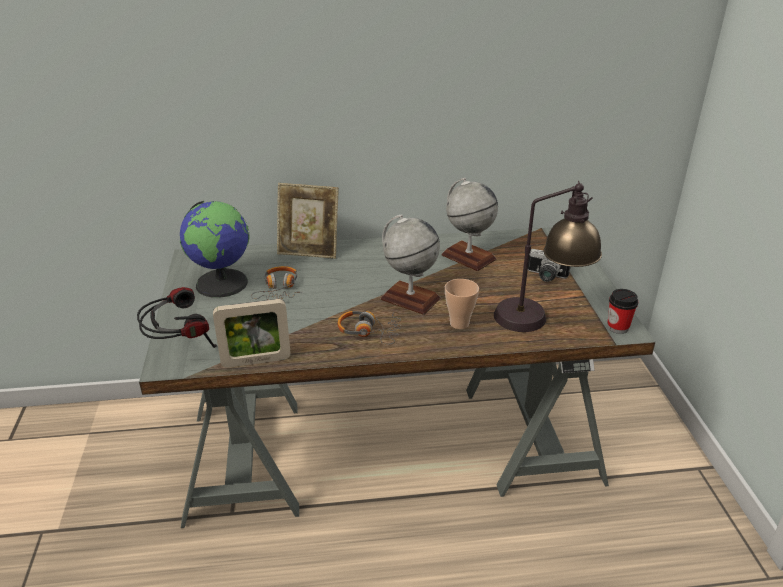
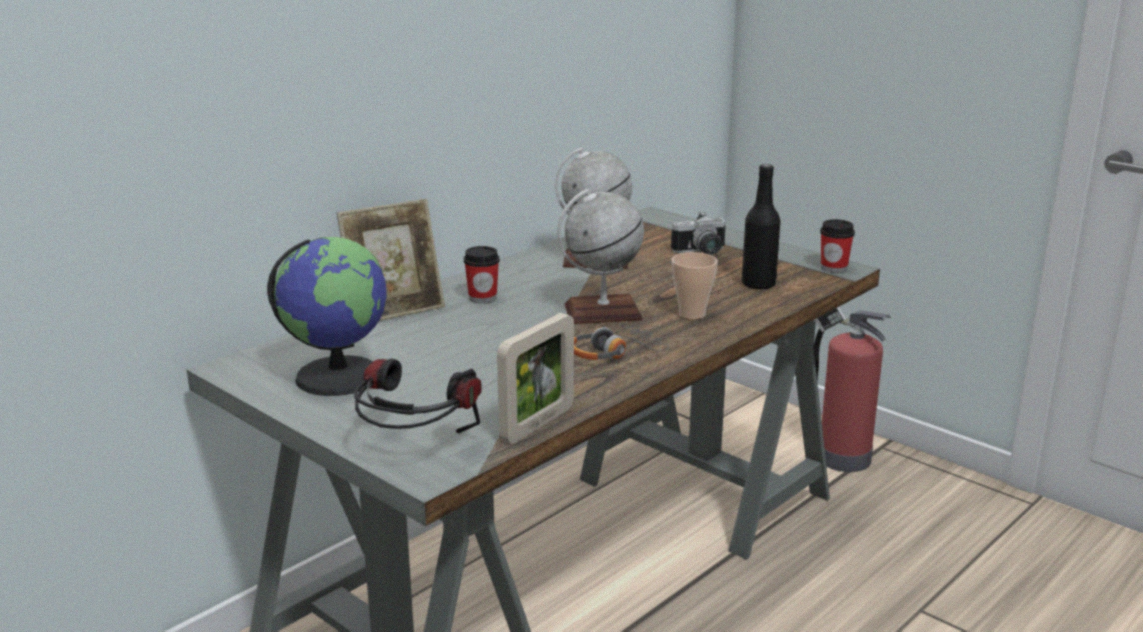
camera: 40 degrees left, 10 degrees down
(279, 289) = (430, 356): headphones -> none
(363, 260) = (482, 298): none -> cup
(540, 318) = (758, 284): table lamp -> black bottle
(656, 460) = (841, 457): none -> fire extinguisher

